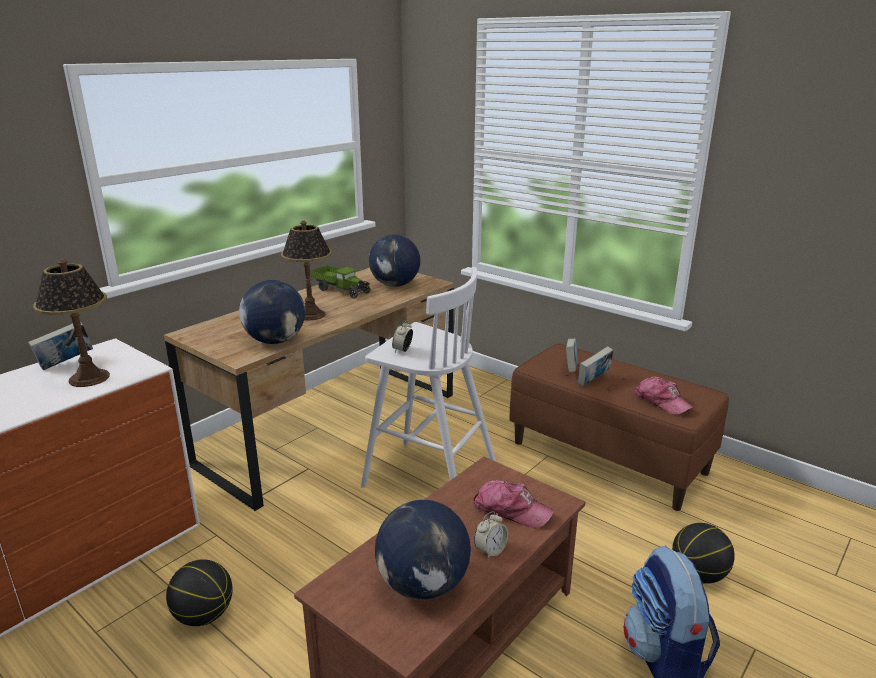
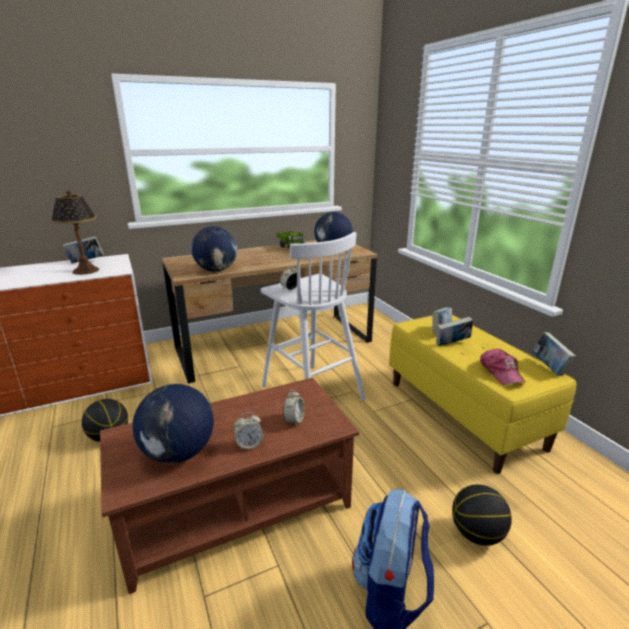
camera: 25 degrees right, 0 degrees up
(311, 315) = (256, 259): table lamp -> none
(511, 510) = (294, 420): cap -> alarm clock
(609, 457) = (464, 413): brown bench -> yellow bench
(698, 386) = (549, 367): none -> book

